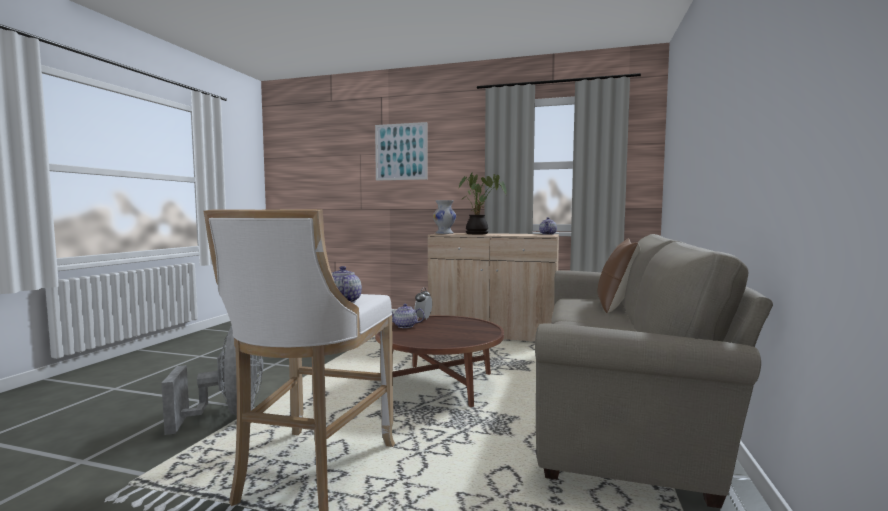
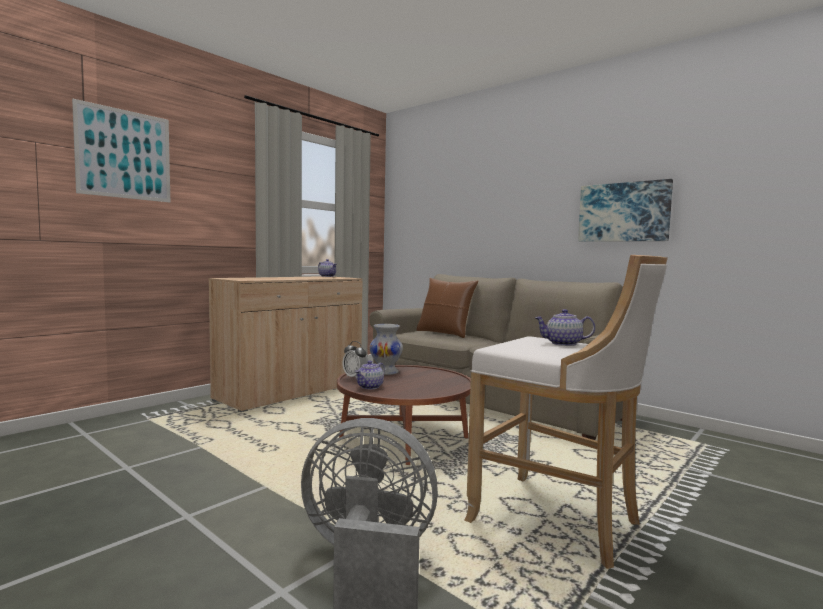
camera: 65 degrees left, 0 degrees up
(444, 233) = (240, 279): white vase -> white vase (385, 372)
(479, 234) = (274, 278): potted plant -> none
(781, 118) = (623, 212): none -> picture

